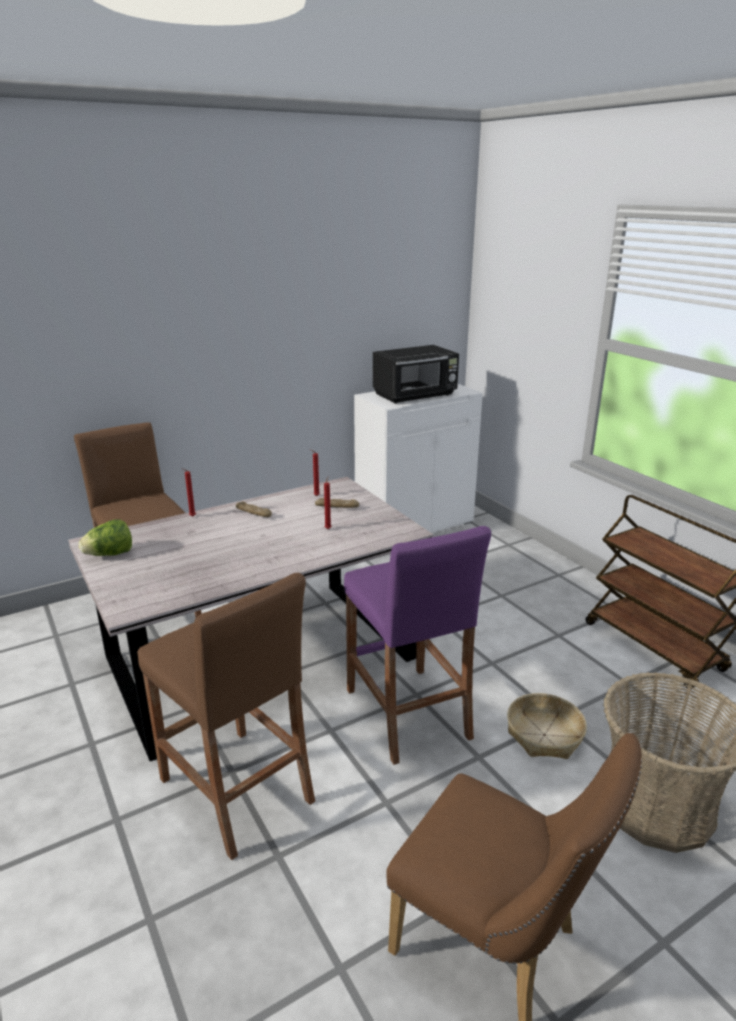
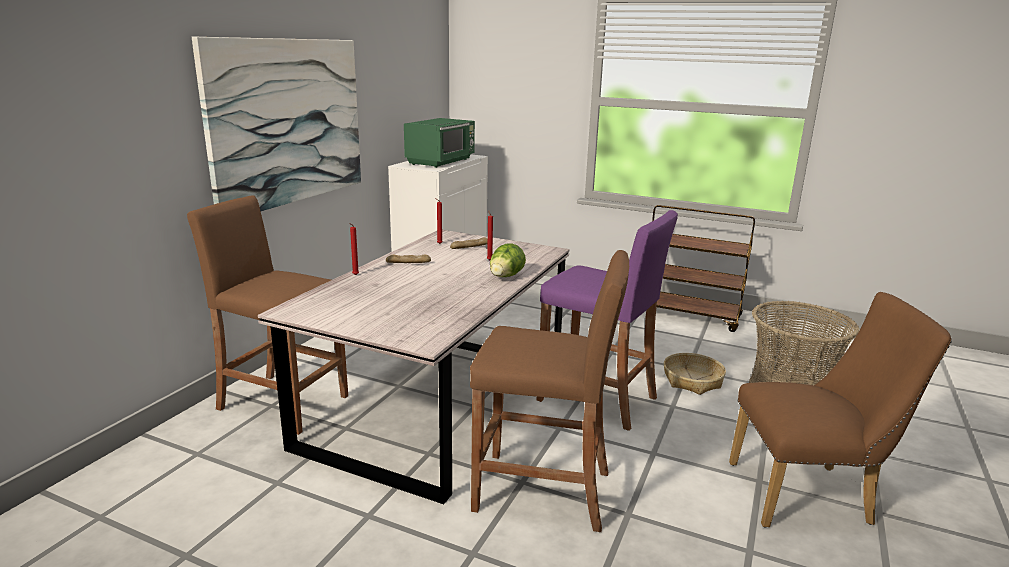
camera: 35 degrees left, 5 degrees down
(110, 555) = (329, 314): lettuce -> lettuce (505, 277)
(215, 351) = (288, 122): none -> picture
(415, 395) = (441, 162): black microwave -> green microwave

